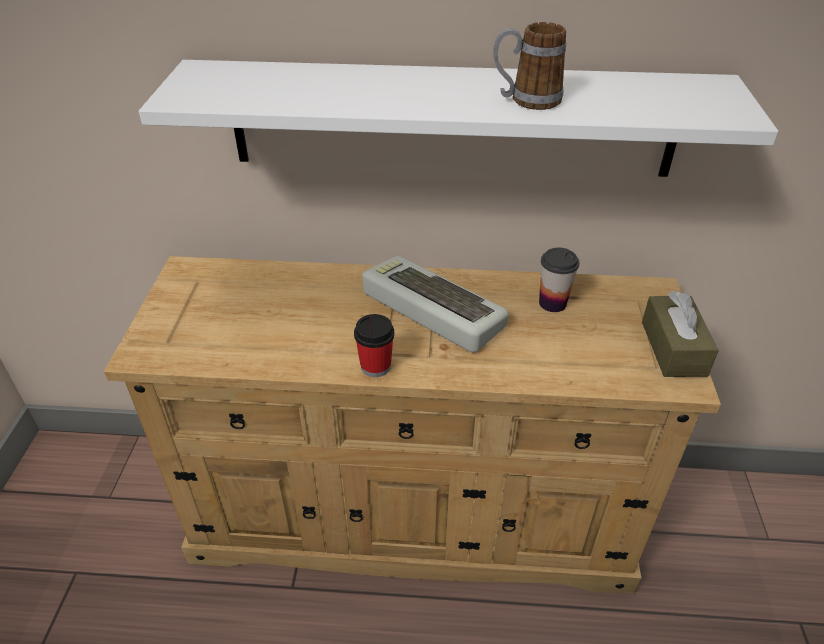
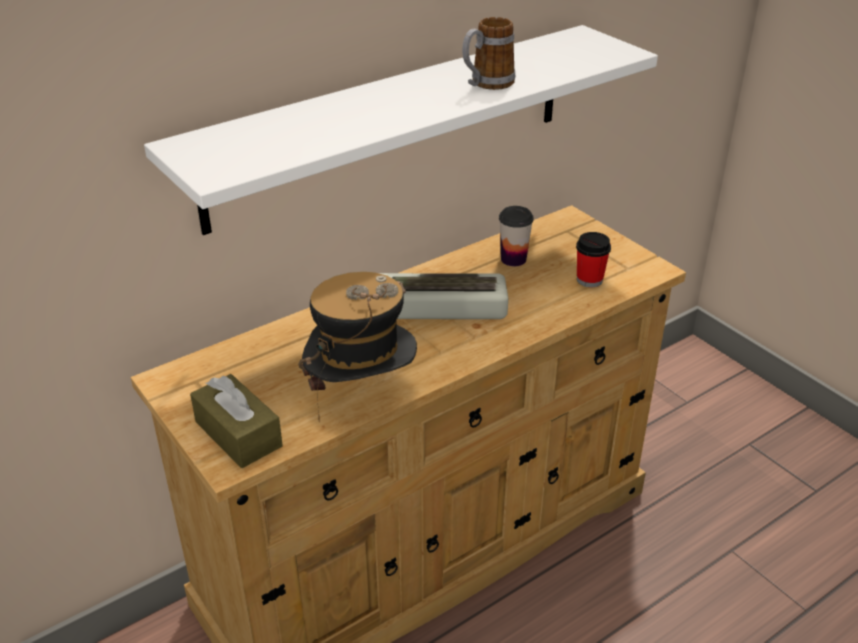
camera: 40 degrees left, 5 degrees down
(282, 355) = (361, 395): none -> hat
(375, 366) = (445, 364): cup -> cup (589, 280)
(673, 348) = (623, 251): brown tissue box -> brown tissue box (238, 434)

